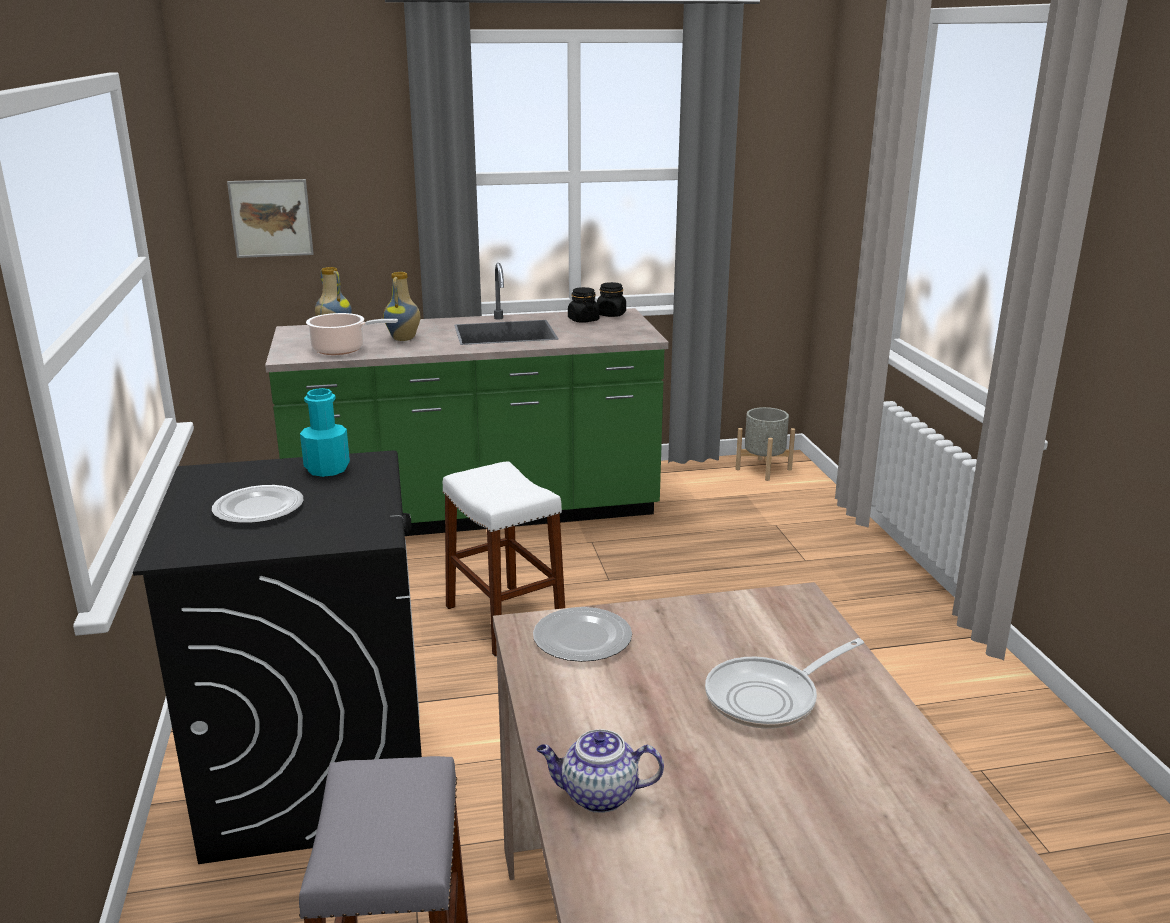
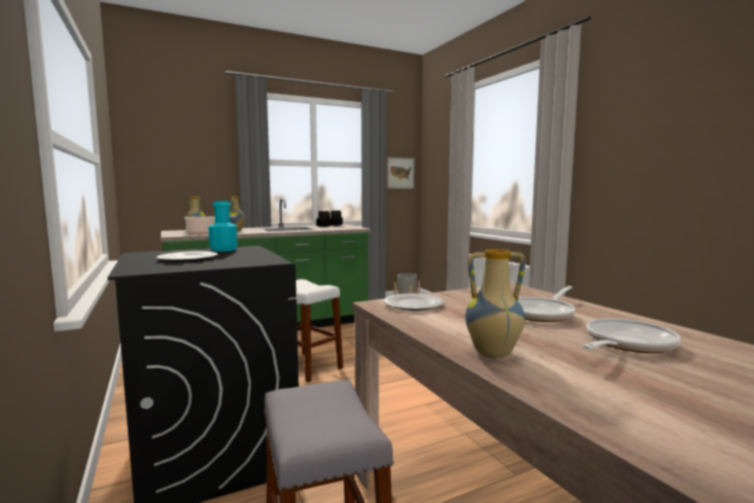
camera: 15 degrees left, 15 degrees down
(271, 218) = (159, 176): picture -> picture (400, 173)
(598, 795) = (493, 354): teapot -> vase
(819, 806) = (626, 344): none -> frying pan

